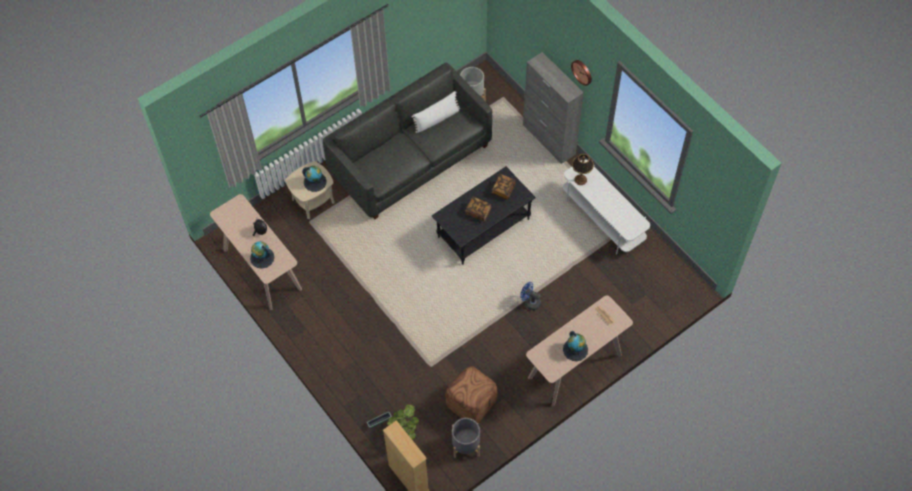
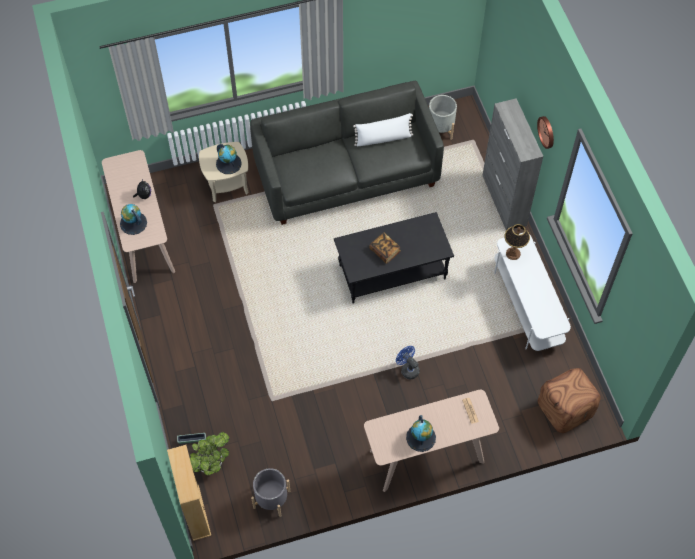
camera: 20 degrees right, 0 degrees up
(472, 403) = (298, 456): brown ottoman -> brown ottoman (565, 409)
(503, 190) = (422, 236): book -> none

